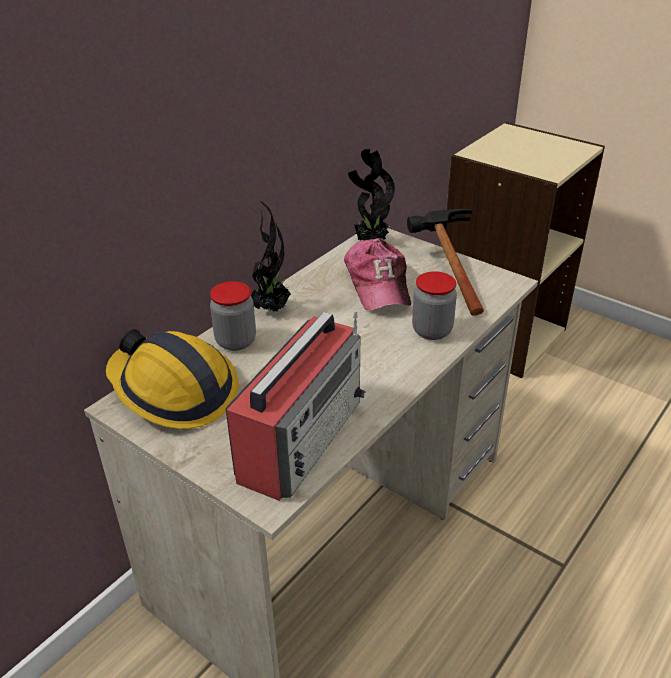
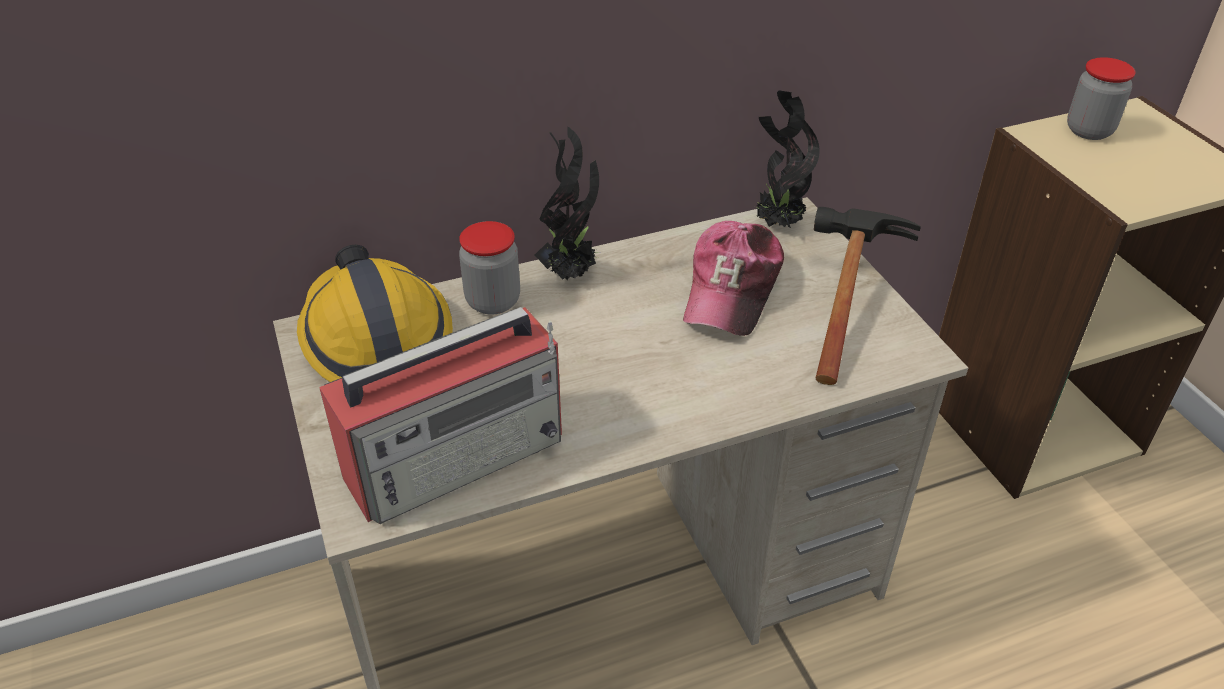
camera: 30 degrees right, 5 degrees up
(432, 331) = (743, 383): jar -> jar (1089, 131)

